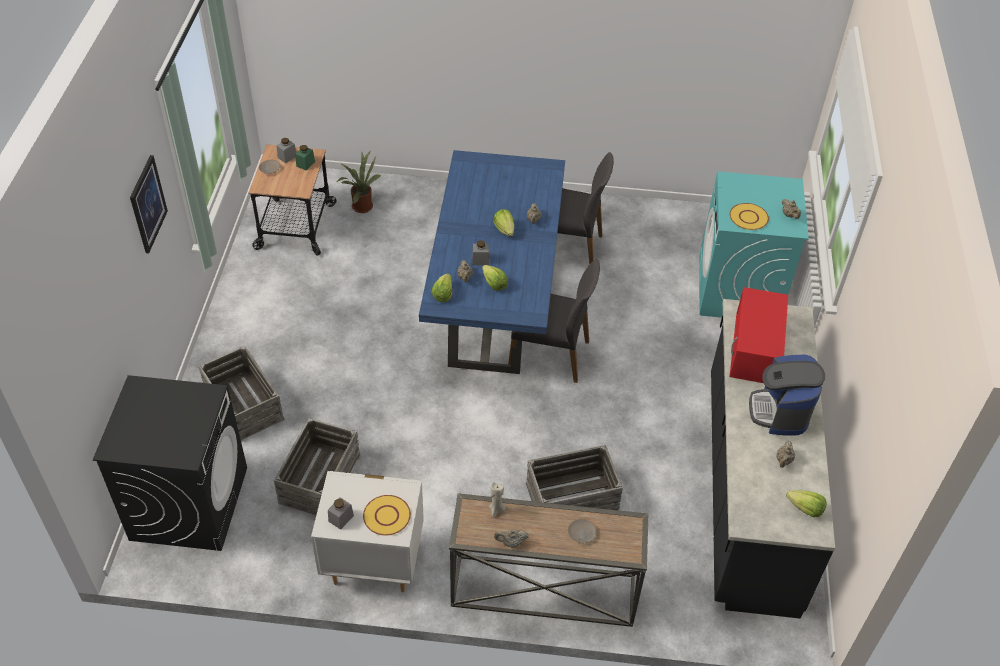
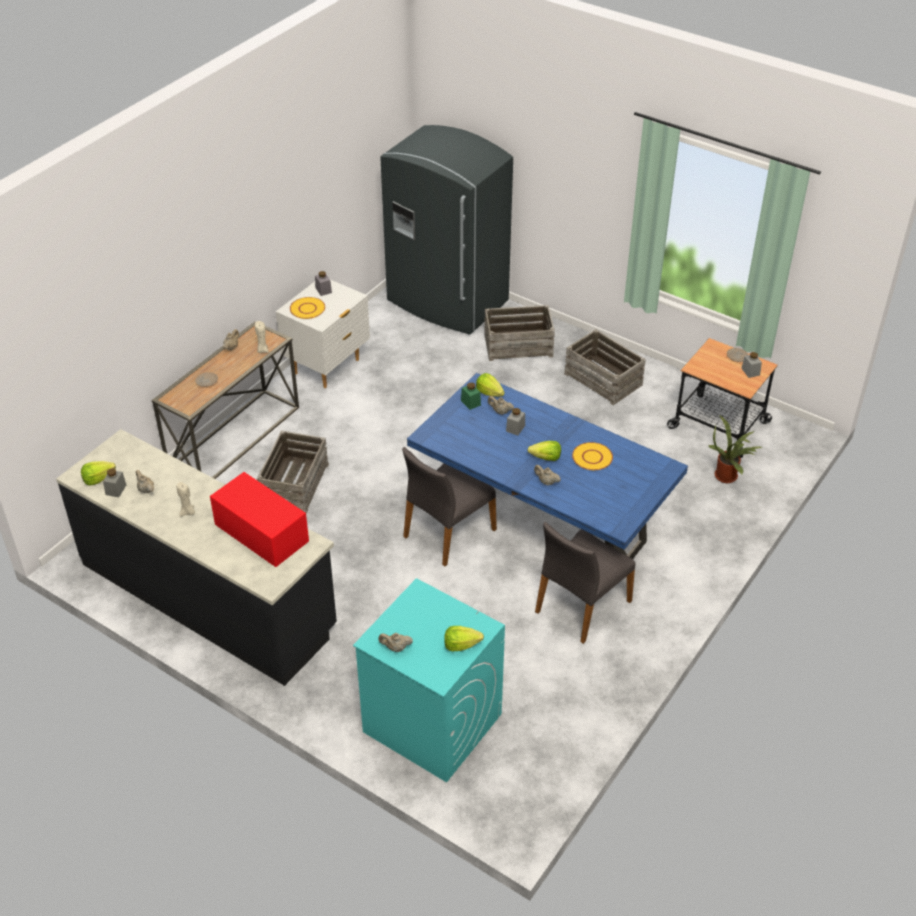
camera: 120 degrees right, 5 degrees down
(147, 204) = (598, 175): picture -> none
(189, 502) = (446, 302): black washing machine -> grey fridge
(305, 164) = (733, 380): green jar -> green jar (470, 403)
(319, 479) = (420, 362): crate -> crate (603, 379)
(494, 284) = (480, 426): lettuce -> lettuce (461, 645)
(748, 217) = (416, 611): yellow plate -> yellow plate (592, 457)
(780, 412) = (188, 512): coffee machine -> beige candle
(804, 485) = (116, 490): none -> grey jar

